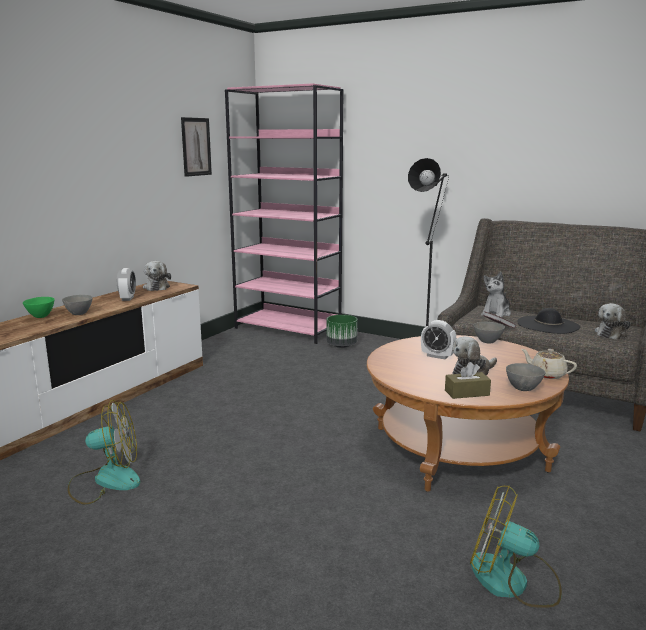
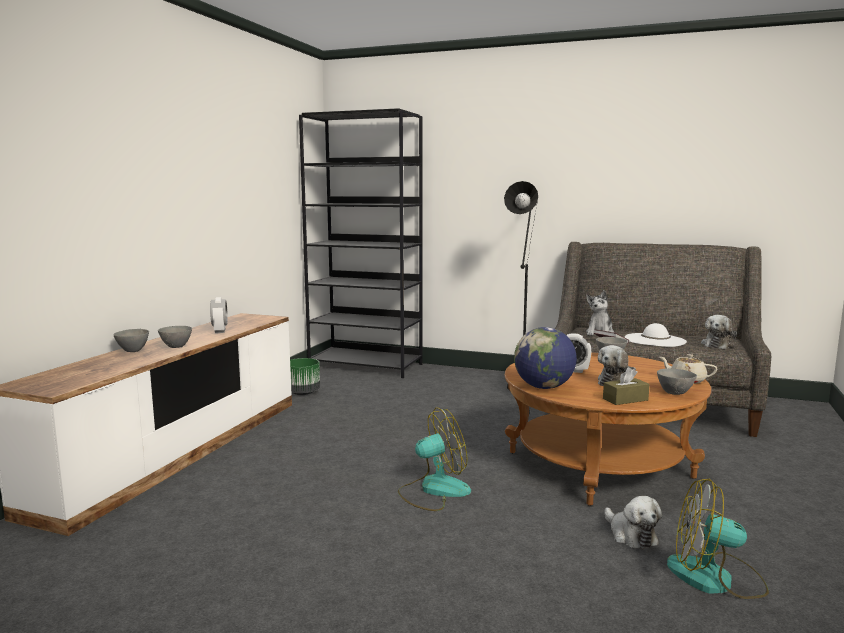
camera: 10 degrees left, 5 degrees down
(40, 316) = (132, 350): green bowl -> grey bowl
(105, 481) = (242, 525): fan -> fan (434, 490)
(157, 287) = (243, 320): plush toy -> plush toy (630, 535)
(196, 147) = (273, 172): picture -> none
(288, 329) = (366, 366): pink bookcase -> black bookcase
(341, 345) = (430, 378): green planter -> green planter (303, 393)
(395, 373) = (544, 387): none -> globe
(548, 325) = (655, 340): black hat -> white hat

